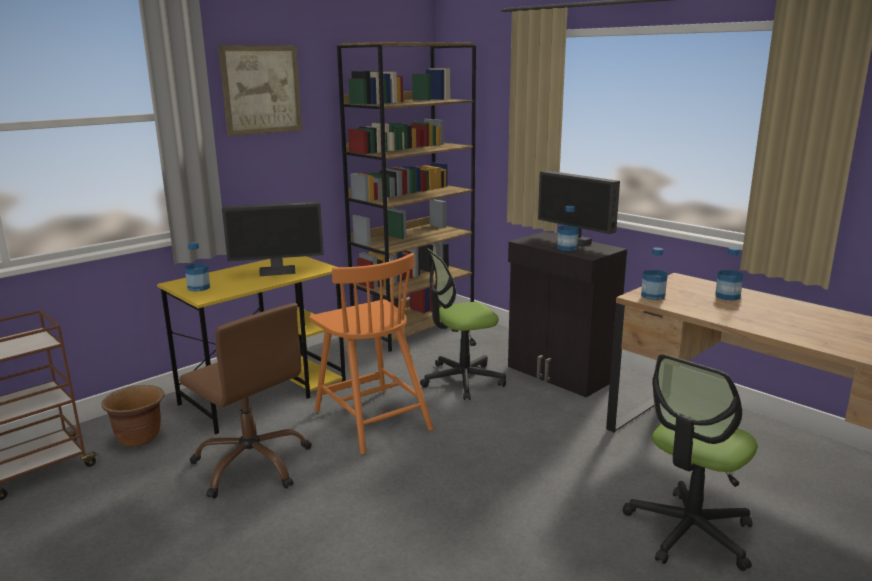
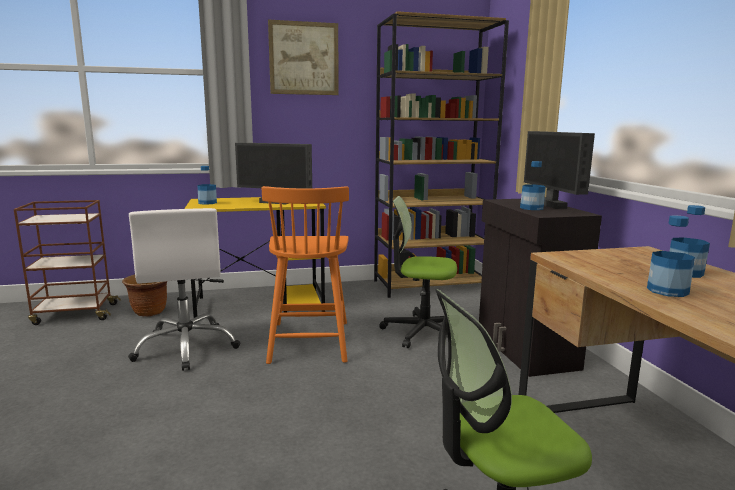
camera: 30 degrees right, 5 degrees down
(252, 464) = (187, 347): brown office chair -> white office chair
(653, 296) = (578, 258): bottle -> bottle (667, 291)

